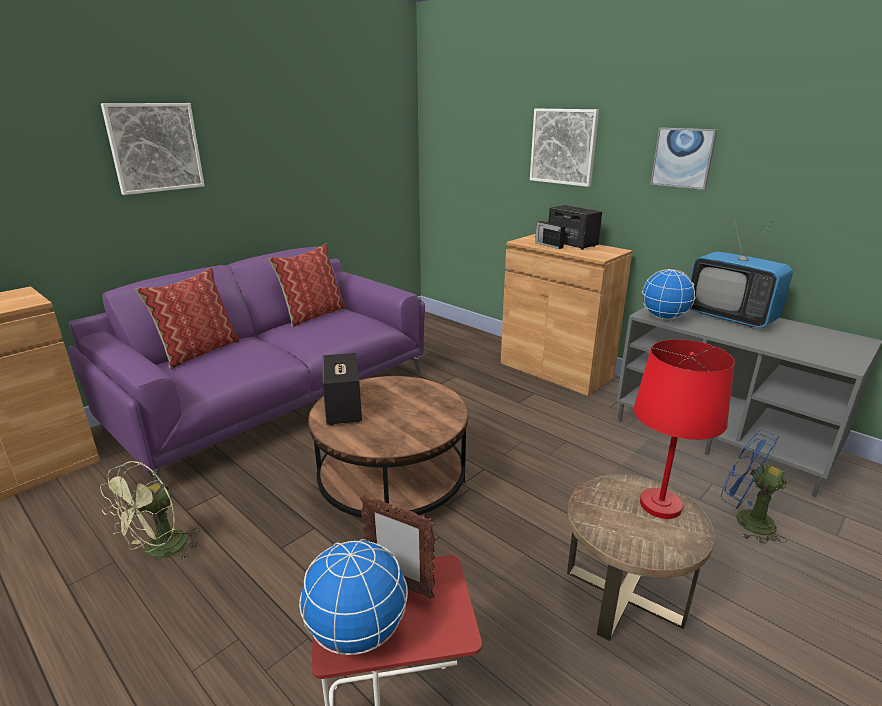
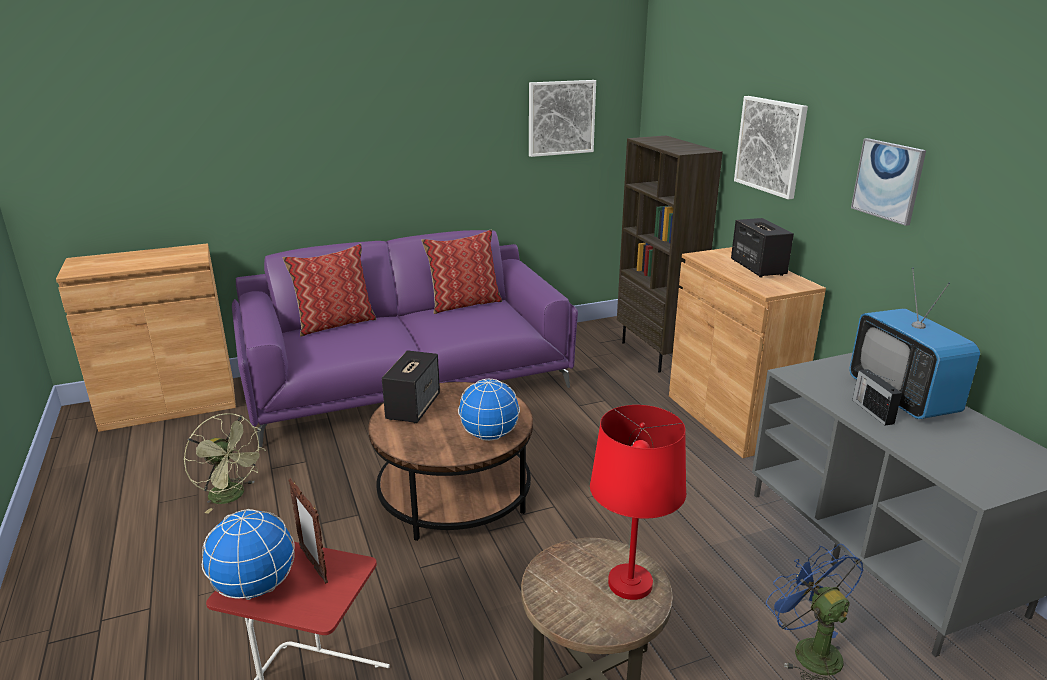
camera: 25 degrees right, 0 degrees up
(155, 147) = (330, 124): picture -> picture (561, 118)
(160, 551) = (232, 496): green fan -> green fan turned 105 degrees counterclockwise
(466, 334) = (656, 354): none -> brown bookcase
(548, 245) = (726, 265): radio -> radio (872, 411)
(664, 317) = (809, 381): globe -> globe (489, 436)

